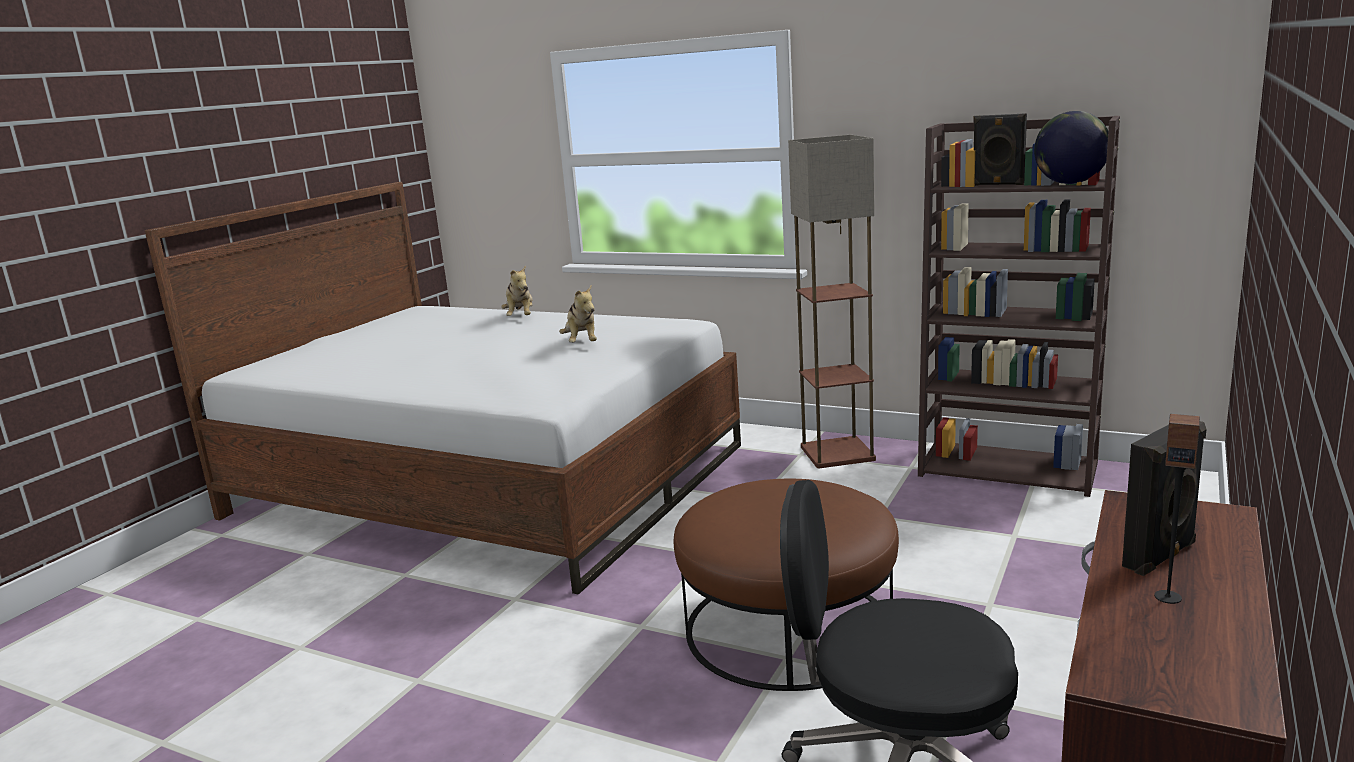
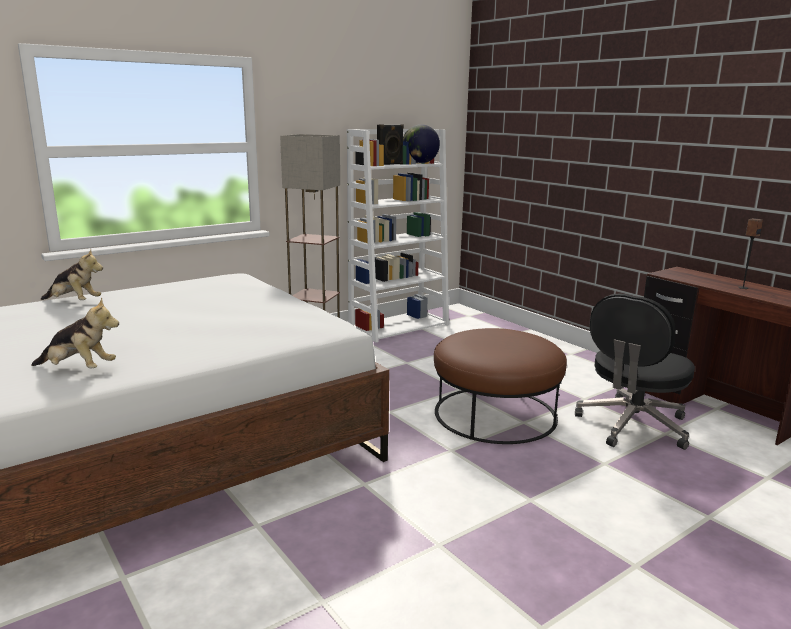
camera: 65 degrees left, 0 degrees up
(582, 343) = (214, 300): plush toy -> plush toy (78, 369)
(1009, 469) = (399, 326): brown bookcase -> white bookcase
(1161, 556) = (711, 281): black speaker -> none

